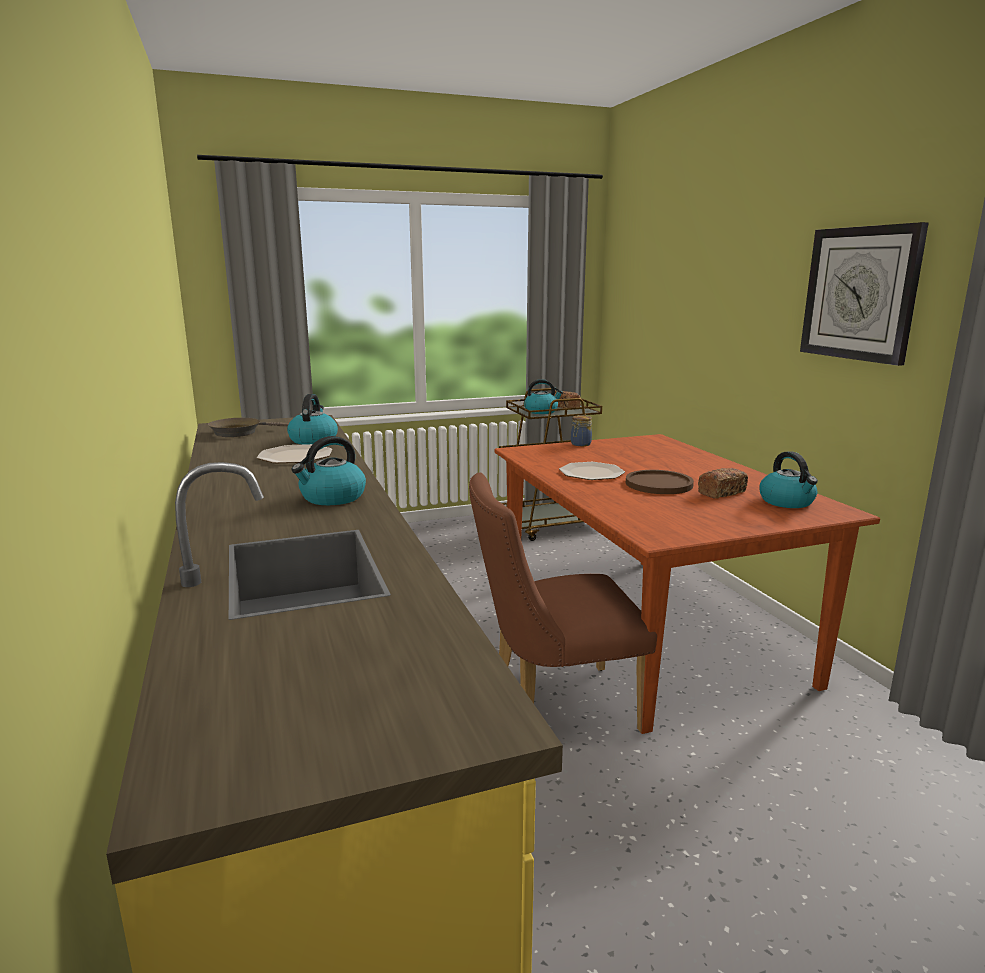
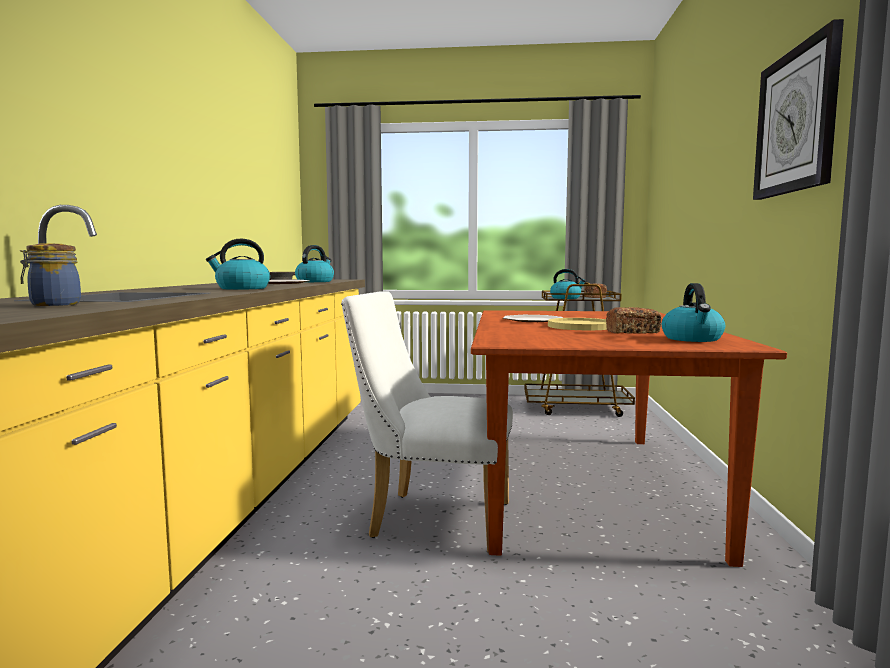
camera: 25 degrees right, 10 degrees down
(552, 707) = (430, 519): brown chair -> white chair
(580, 444) = (562, 311): jar -> jar (53, 304)
(658, 484) = (580, 326): brown plate -> yellow plate

